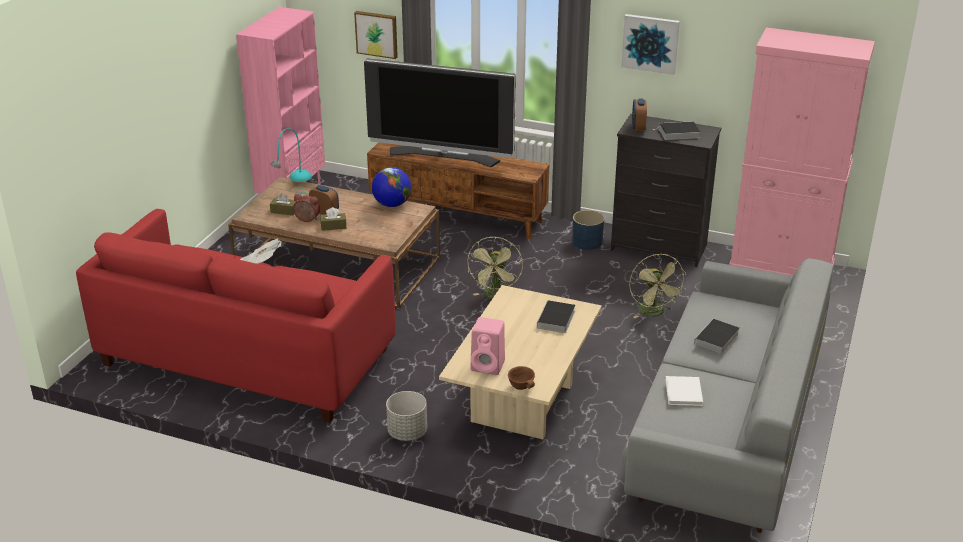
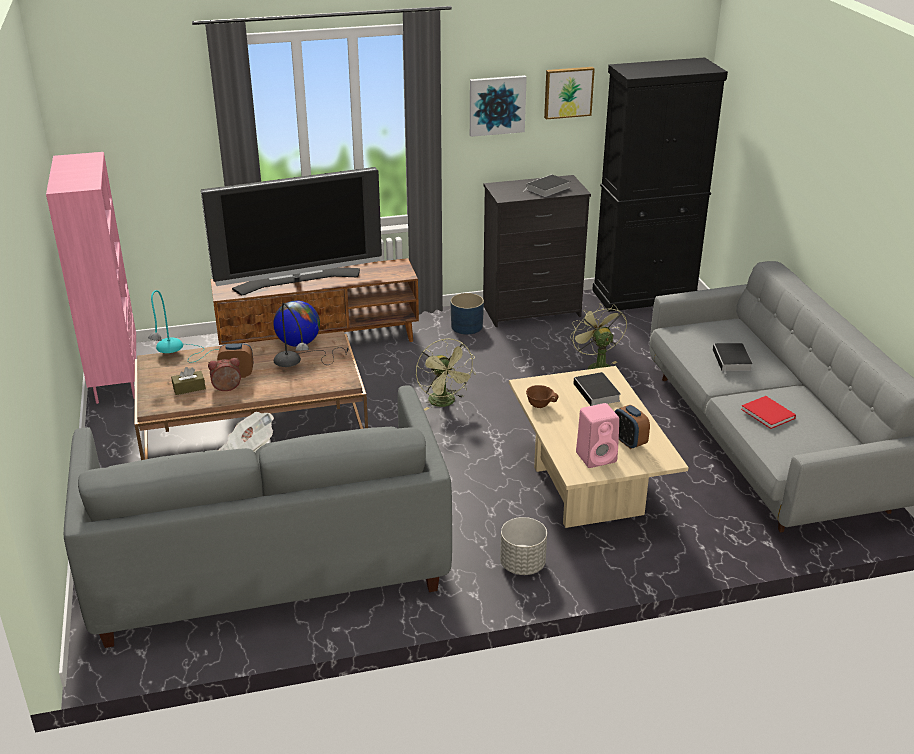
camera: 35 degrees left, 0 degrees up
(246, 357) = (268, 564): red sofa -> grey sofa
(333, 226) = (265, 385): brown tissue box -> none
(372, 224) = (303, 369): none -> grey table lamp
(377, 34) = (179, 163): picture -> picture (568, 92)
(522, 387) = (649, 463): brown bowl -> brown bowl (540, 405)
(638, 127) = (507, 192): alarm clock -> alarm clock (629, 442)
(654, 313) = (596, 367): green fan -> green fan turned 150 degrees counterclockwise
(683, 393) = (769, 414): white book -> red book
(781, 268) = (644, 295): pink cabinet -> black cabinet

